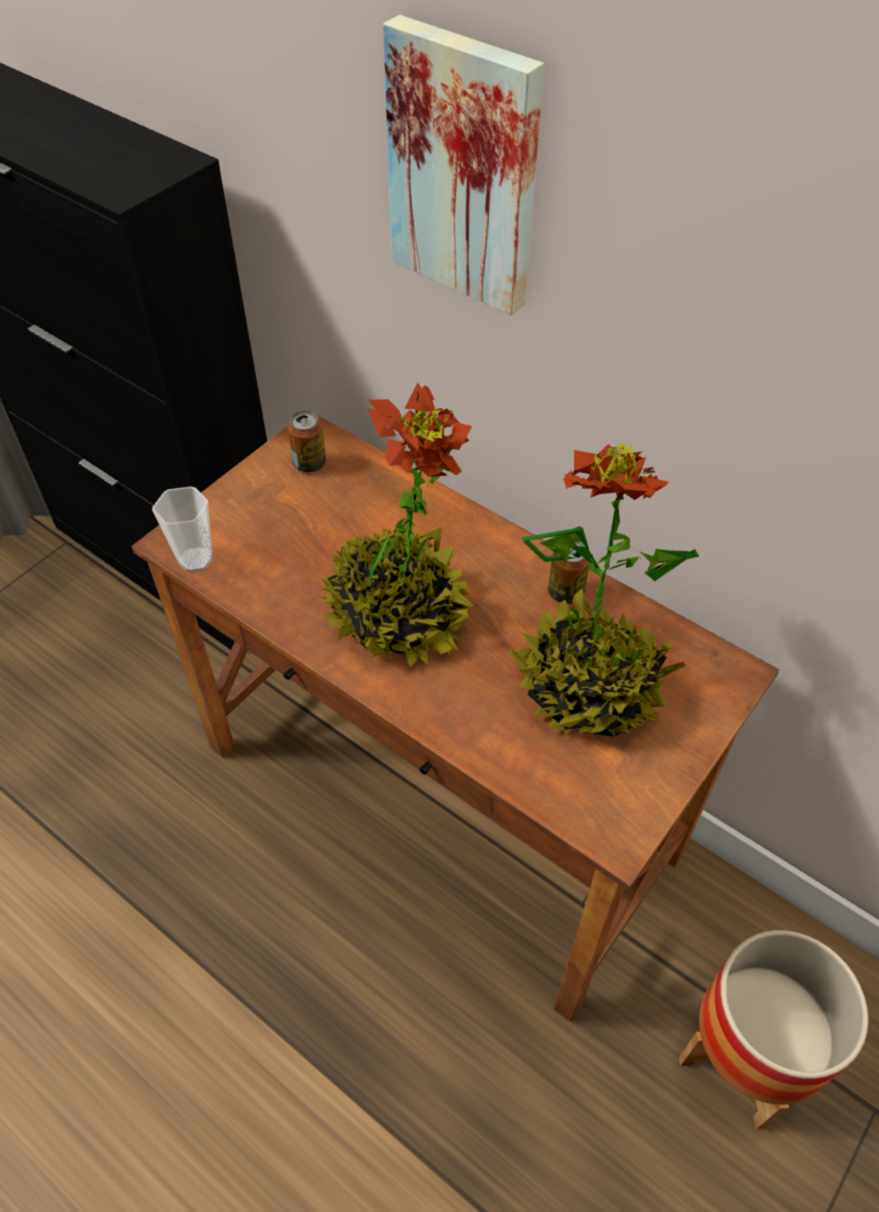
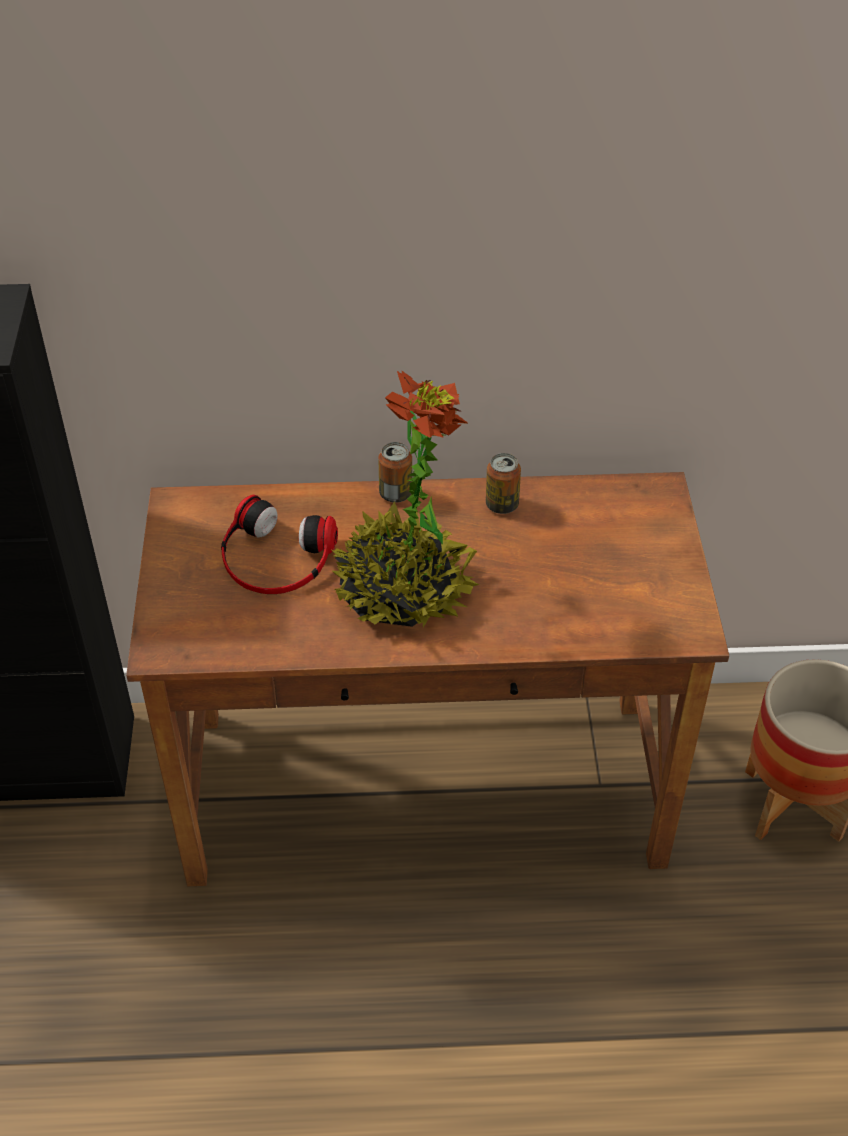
camera: 40 degrees left, 5 degrees down
(195, 560) = (196, 651): cup -> none
(309, 463) = (204, 527): can -> can (395, 494)
(333, 522) = (275, 558): none -> headphones
(466, 169) = (319, 197): picture -> none
(589, 686) = (582, 555): potted plant -> none

